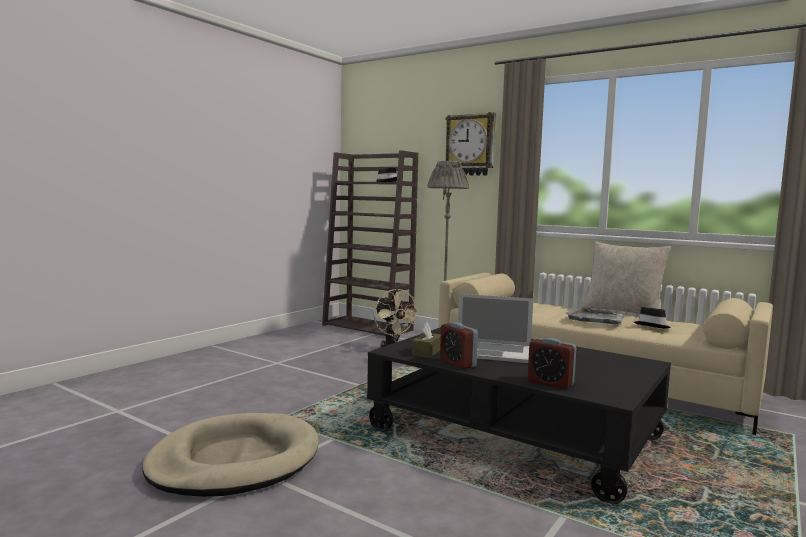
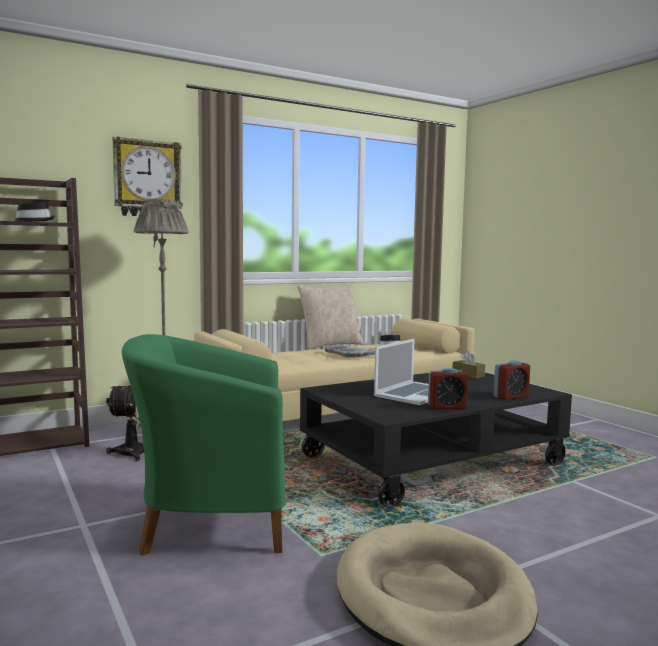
camera: 65 degrees left, 0 degrees up
(303, 385) = (211, 522): none -> green armchair
(427, 352) = (402, 409): brown tissue box -> brown tissue box (468, 375)

